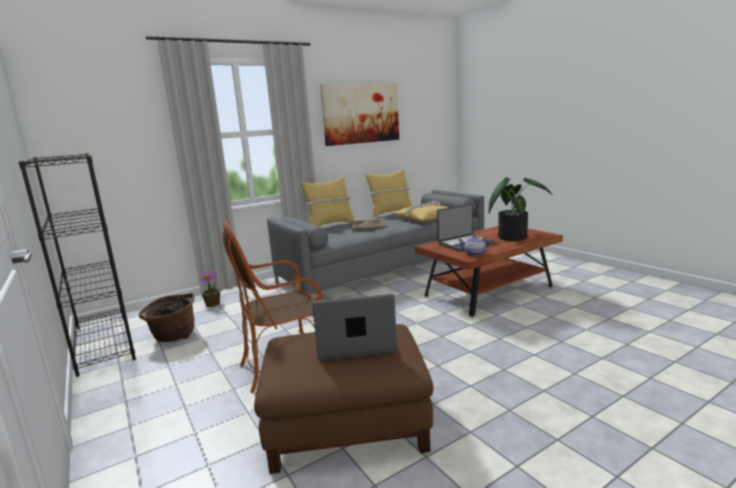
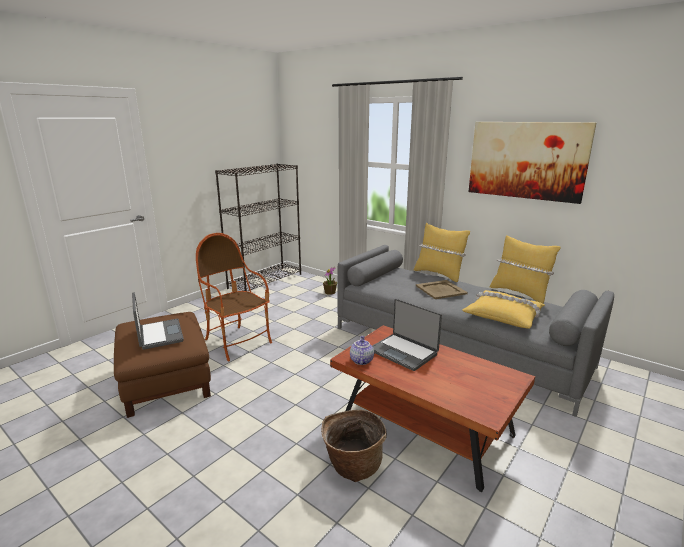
camera: 70 degrees right, 5 degrees up
(173, 337) = (275, 296): basket -> basket (352, 465)
(514, 237) = (457, 385): potted plant -> none

